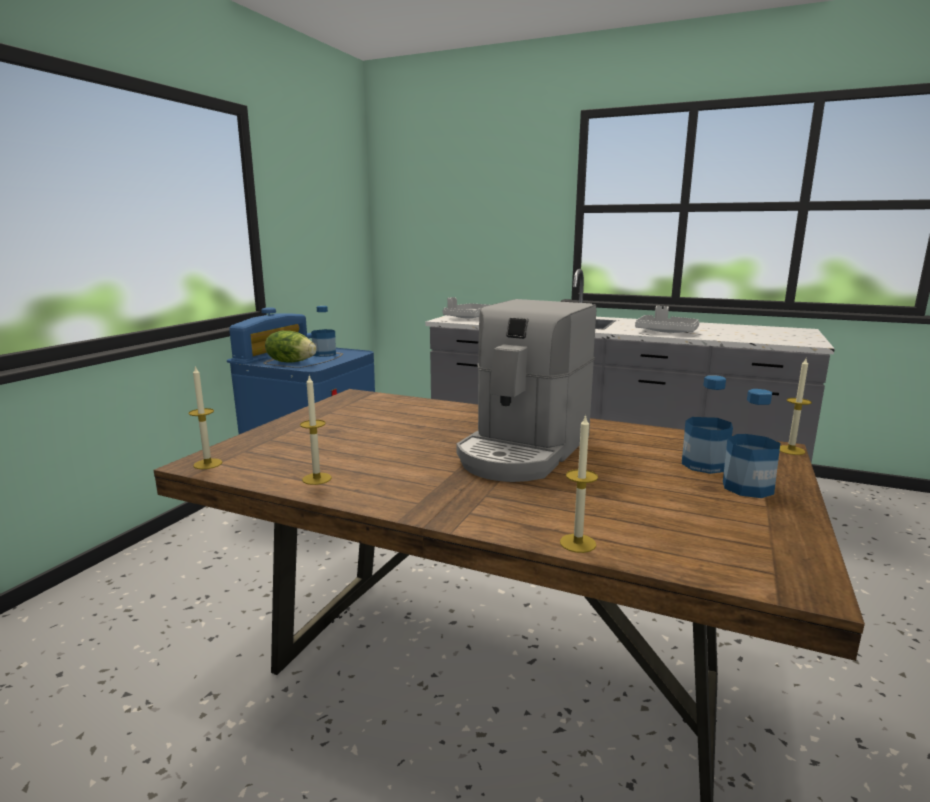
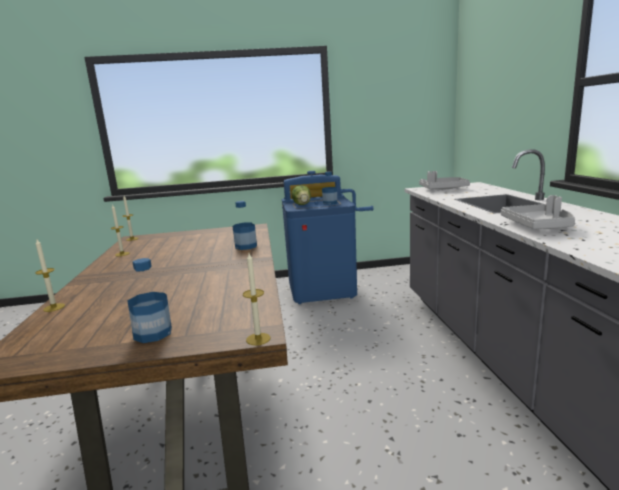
camera: 60 degrees right, 0 degrees up
(523, 451) = (185, 272): coffee machine -> none
(704, 465) = (194, 315): bottle -> bottle (246, 246)

